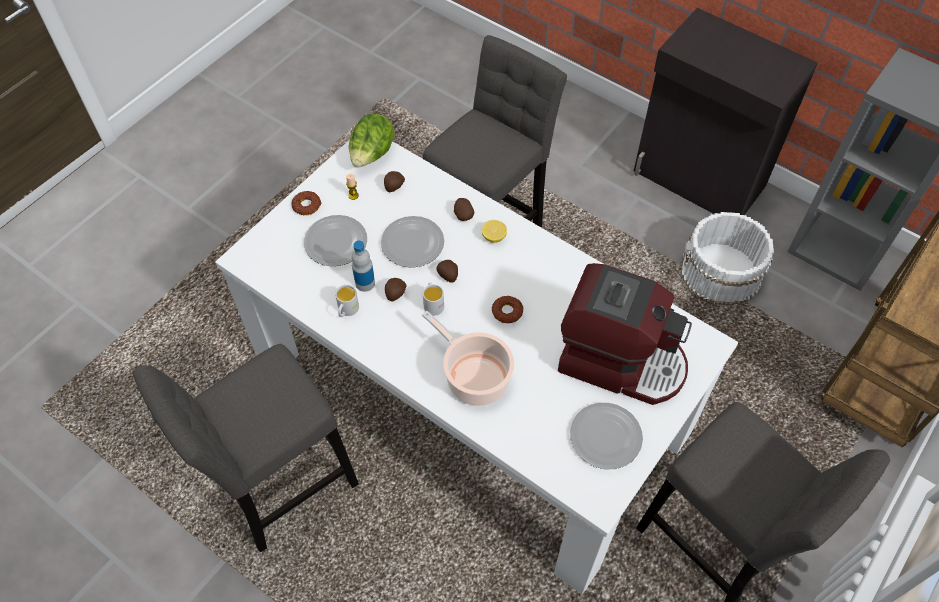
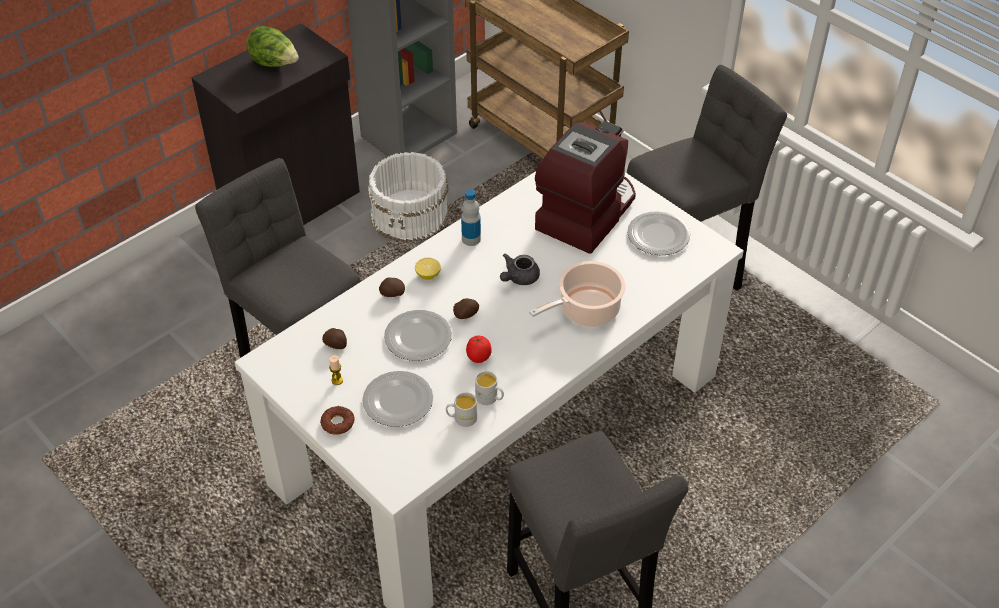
camera: 80 degrees left, 10 degrees down
(365, 283) = (458, 381): bottle -> bottle (471, 239)
(372, 155) = (283, 359): lettuce -> lettuce (275, 64)
(395, 294) = (478, 358): potato -> tomato
(433, 304) = (497, 330): white mug -> white mug (461, 418)
(507, 311) = (519, 278): donut -> grey teapot

